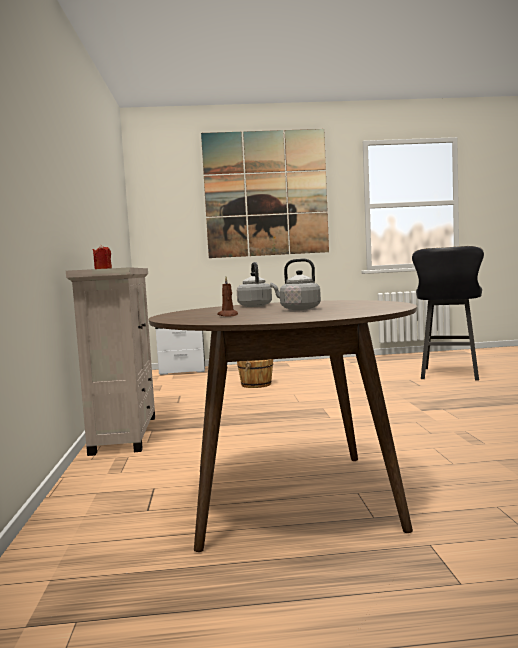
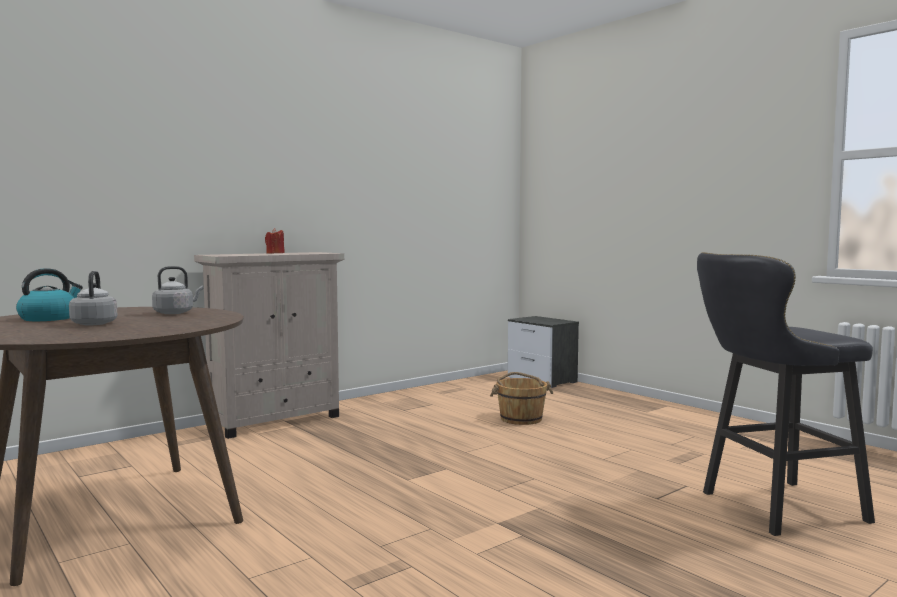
camera: 55 degrees right, 0 degrees up
(228, 315) = (49, 318): brown candle -> kettle
(266, 193) = (670, 143): picture -> none

